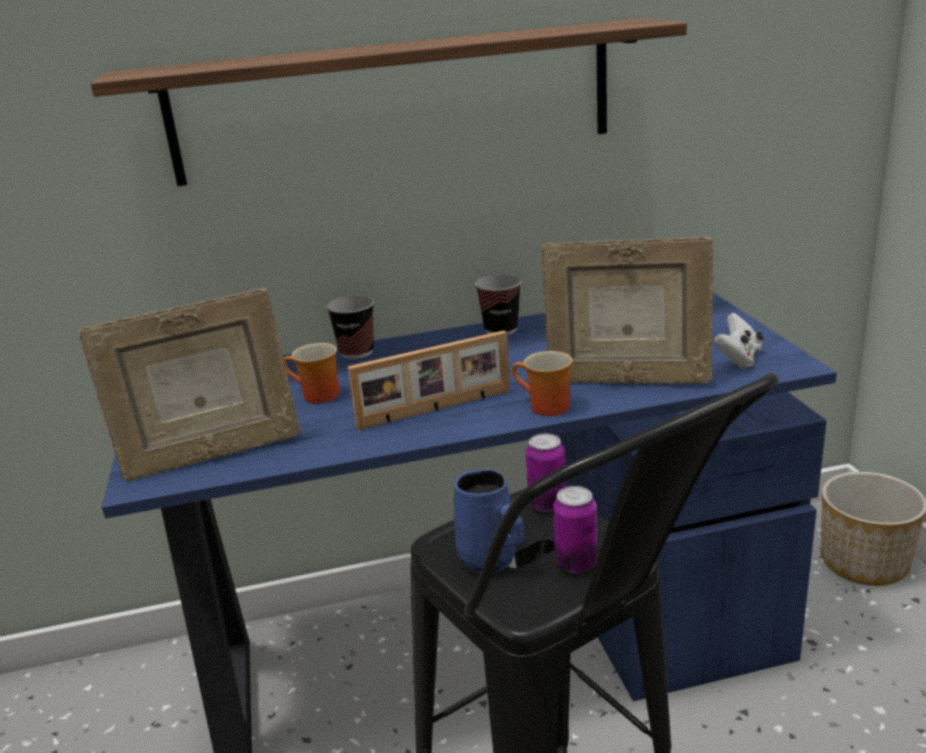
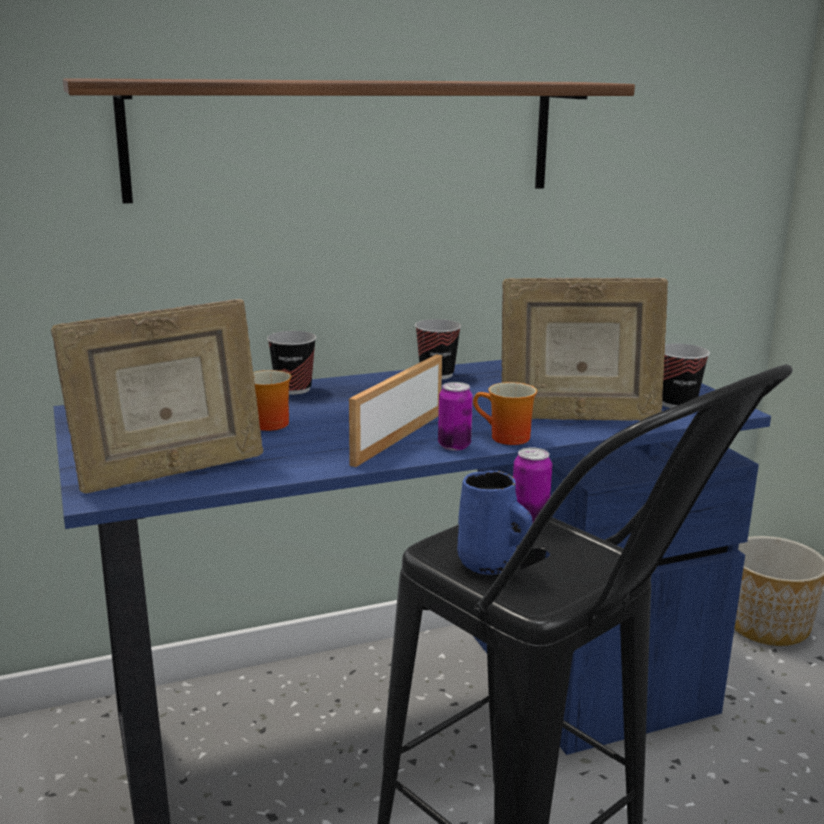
camera: 10 degrees left, 5 degrees down
(436, 409) = (395, 438): picture frame -> picture frame turned 150 degrees clockwise
(576, 563) = (575, 565): can -> can (454, 446)
(738, 359) = (677, 403): white game controller -> cup

